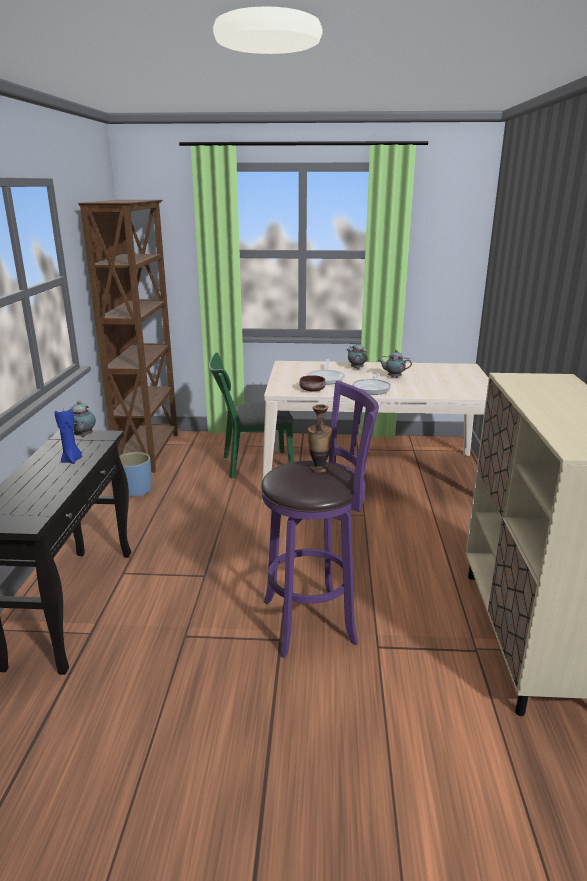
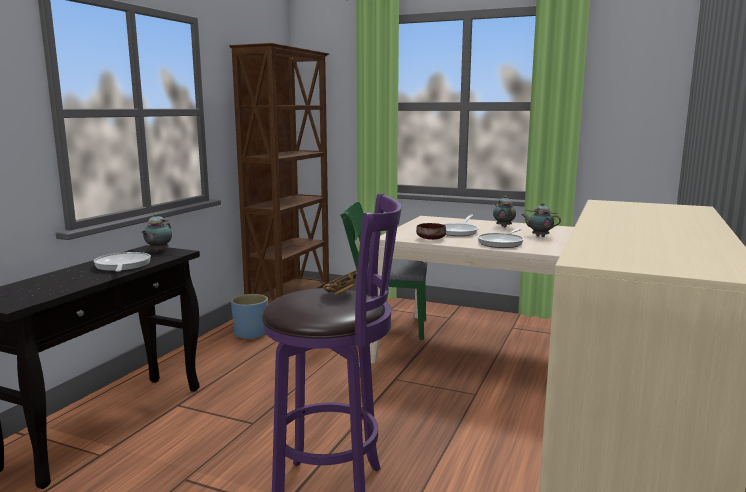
camera: 20 degrees right, 10 degrees down
(72, 460) = (122, 266): blue candle -> frying pan
(319, 468) = (340, 294): vase -> bowl

